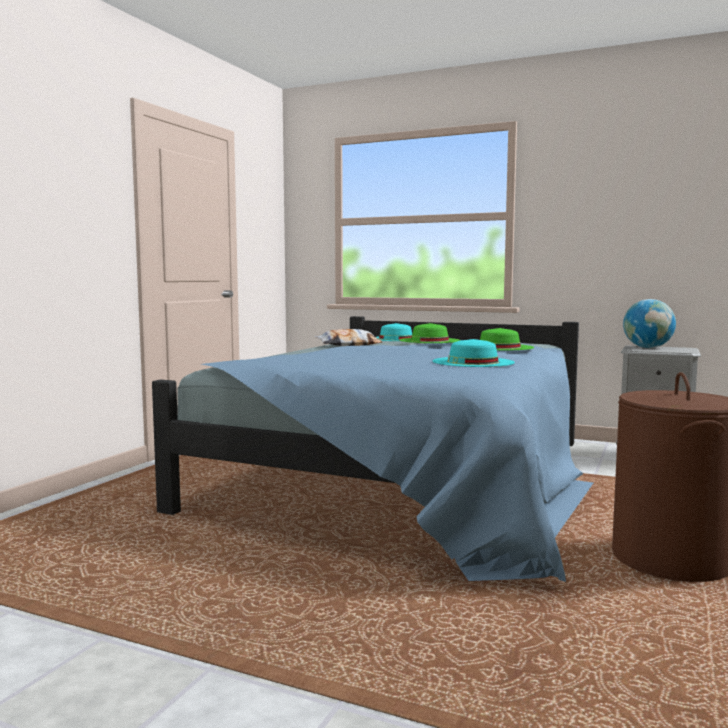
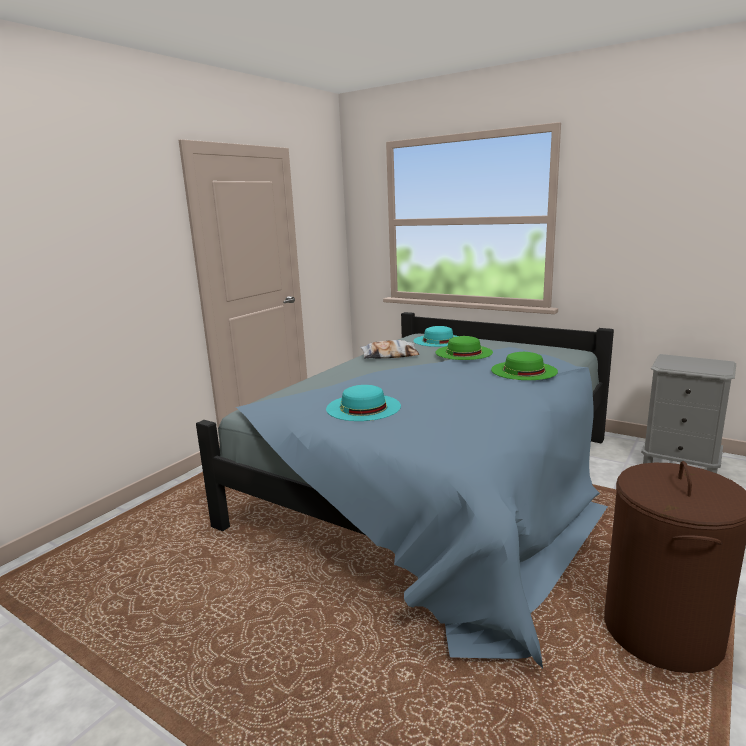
camera: 10 degrees right, 10 degrees up
(473, 362) = (483, 410): turquoise hat -> turquoise hat (363, 407)
(648, 348) = (681, 361): globe -> none

